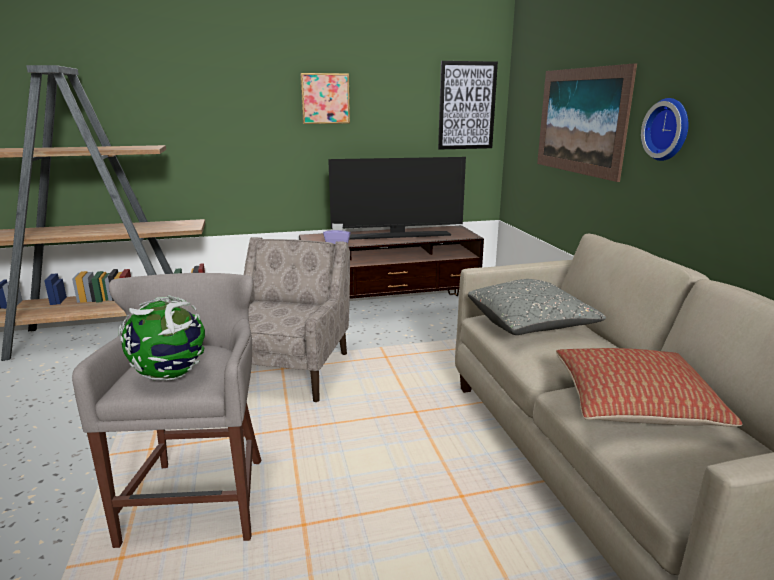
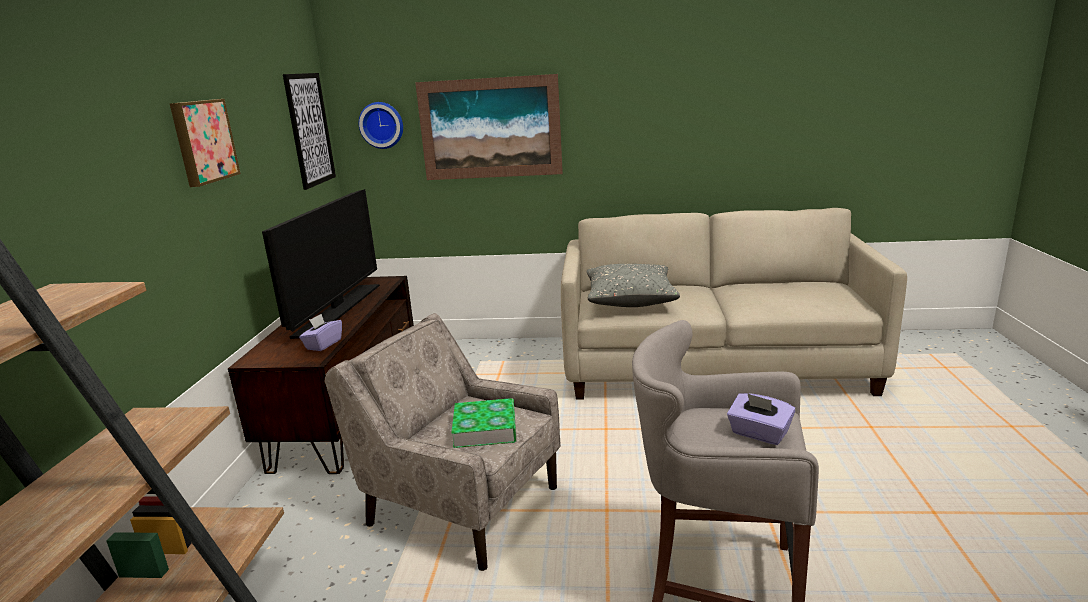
camera: 70 degrees left, 0 degrees up
(170, 375) = (759, 434): globe -> purple tissue box
(275, 318) = (485, 429): none -> book
(632, 404) = (766, 296): pillow -> none
(669, 129) = (609, 124): wall clock -> wall clock (382, 125)

